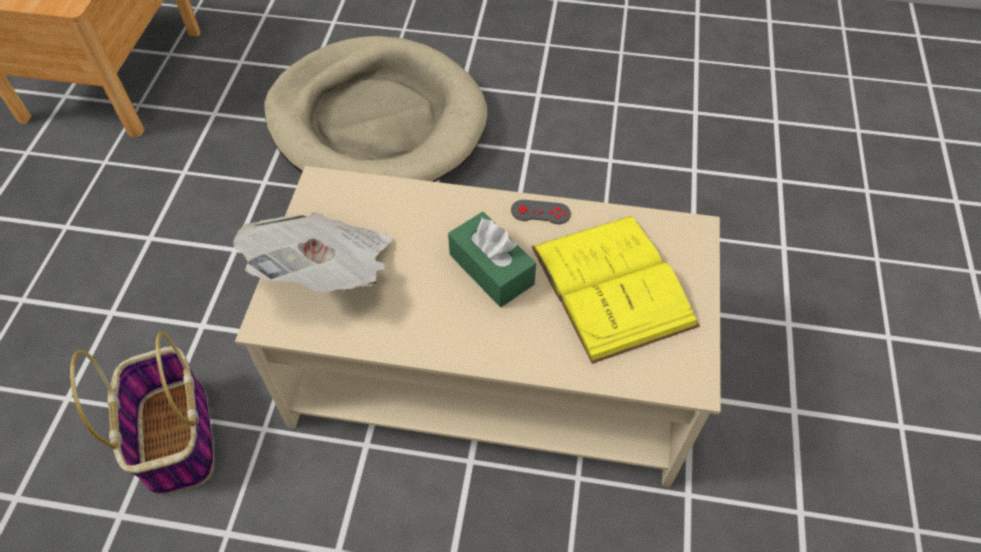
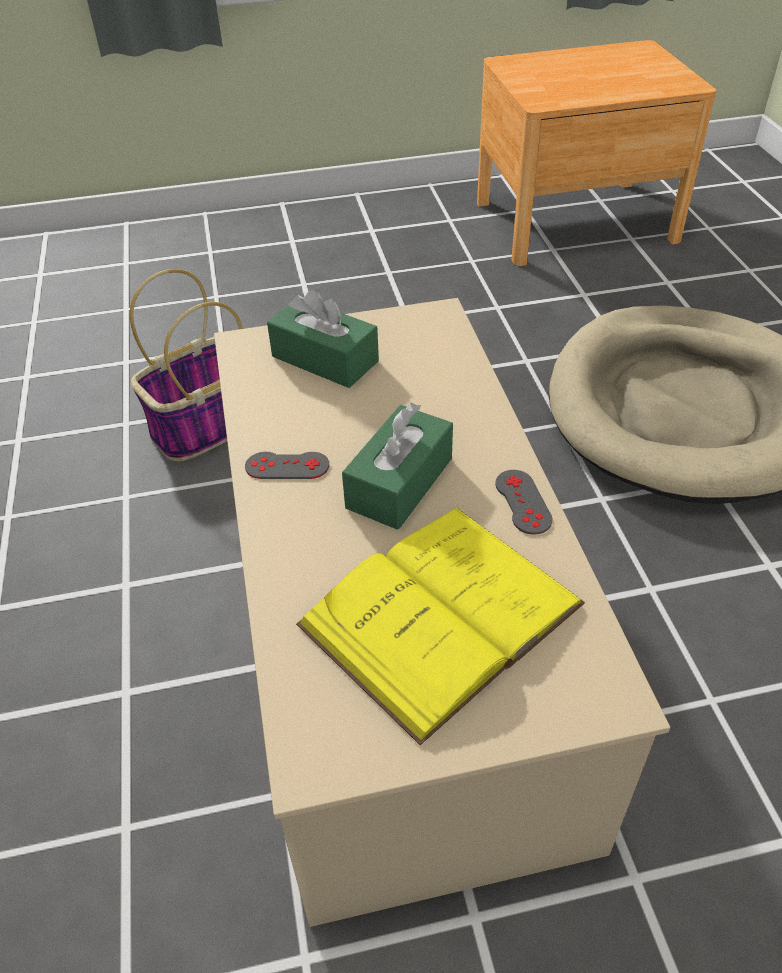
camera: 70 degrees right, 10 degrees down
(327, 271) = (325, 359): newspaper -> green tissue box
(439, 330) = (287, 466): none -> grey game controller

